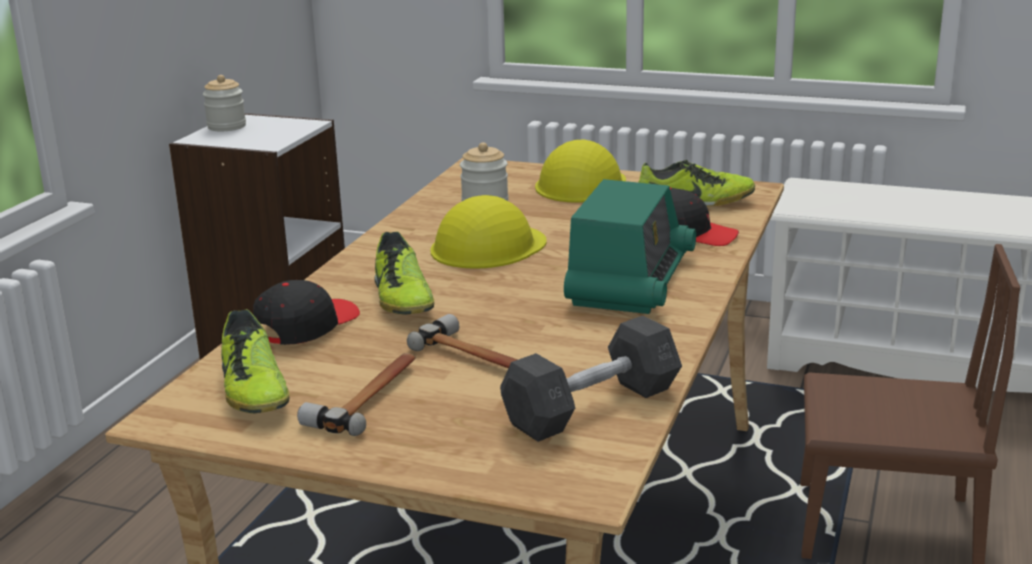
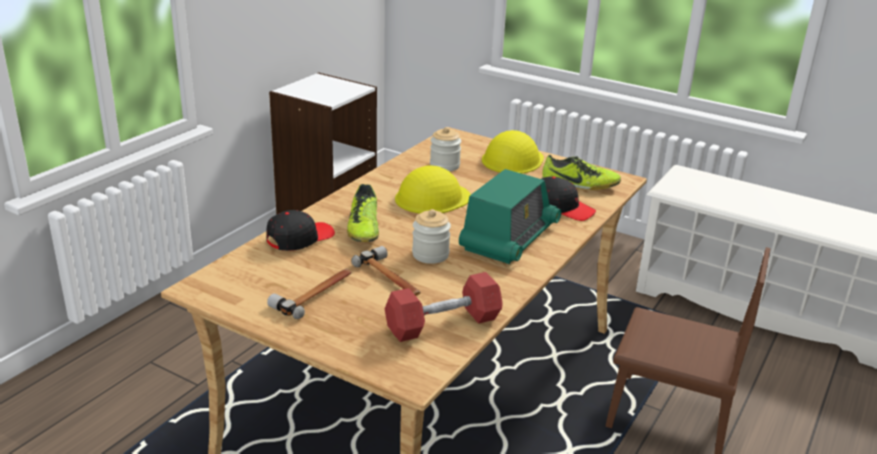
camera: 10 degrees right, 5 degrees up
(226, 126) = (309, 83): jar -> jar (430, 255)
(254, 391) = (252, 278): shoe -> none
(592, 407) = (443, 324): grey dumbbell -> red dumbbell

